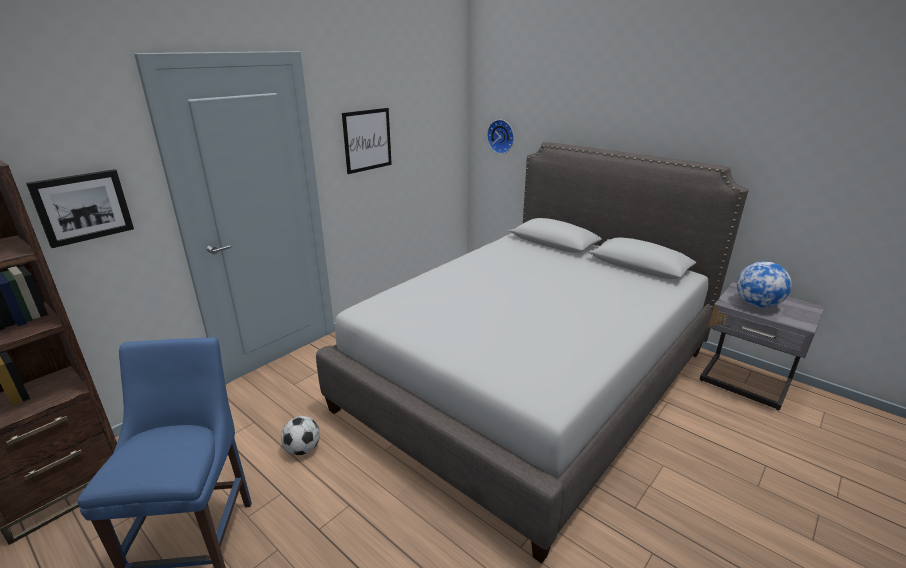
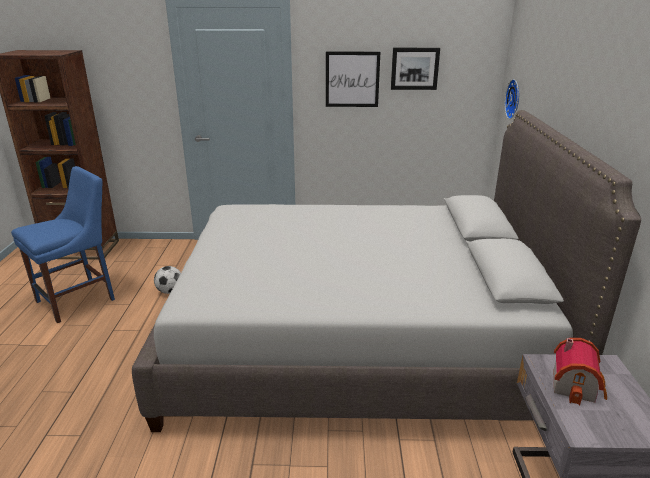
camera: 50 degrees right, 0 degrees up
(83, 207) = (125, 90): picture -> picture (414, 68)
(757, 305) = (577, 385): globe -> toy house

